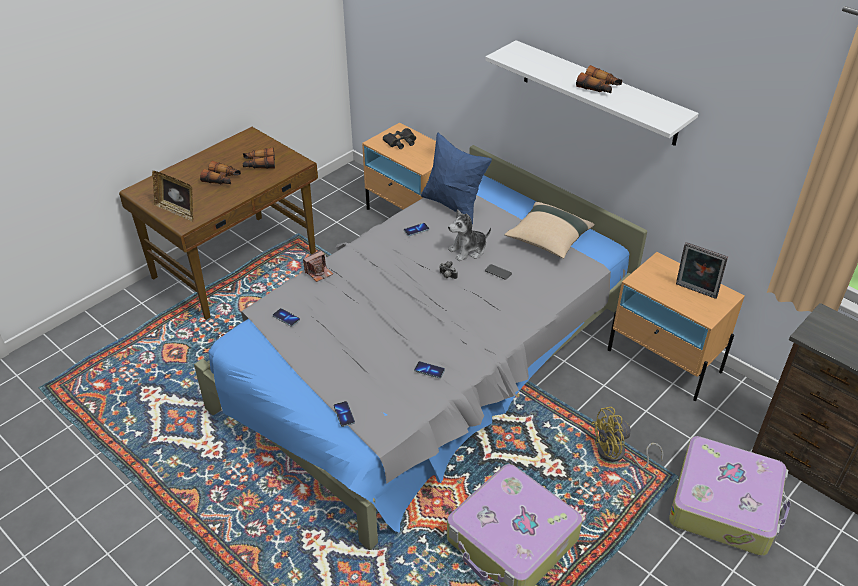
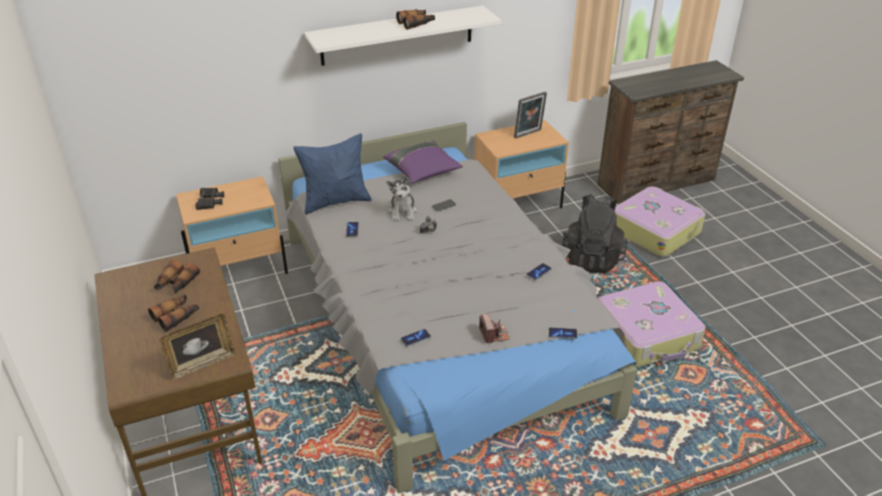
camera: 65 degrees left, 5 degrees down
(319, 272) = (366, 301): camera -> camera (494, 334)
(548, 240) = (423, 172): beige pillow -> purple pillow
(617, 455) = (592, 258): yellow fan -> black backpack

